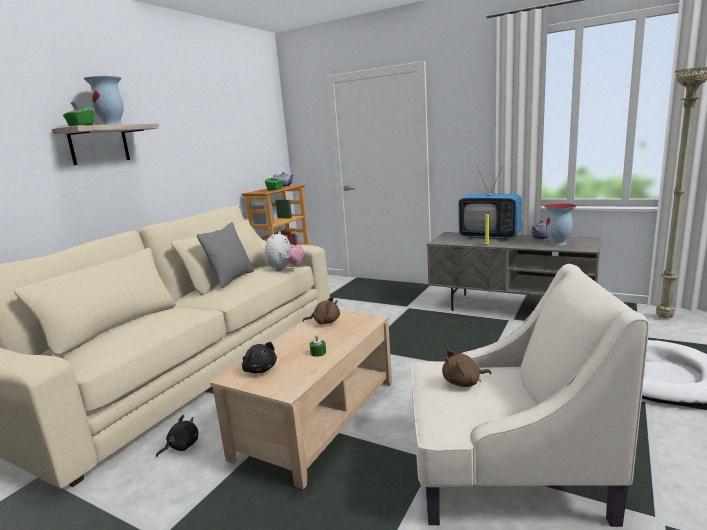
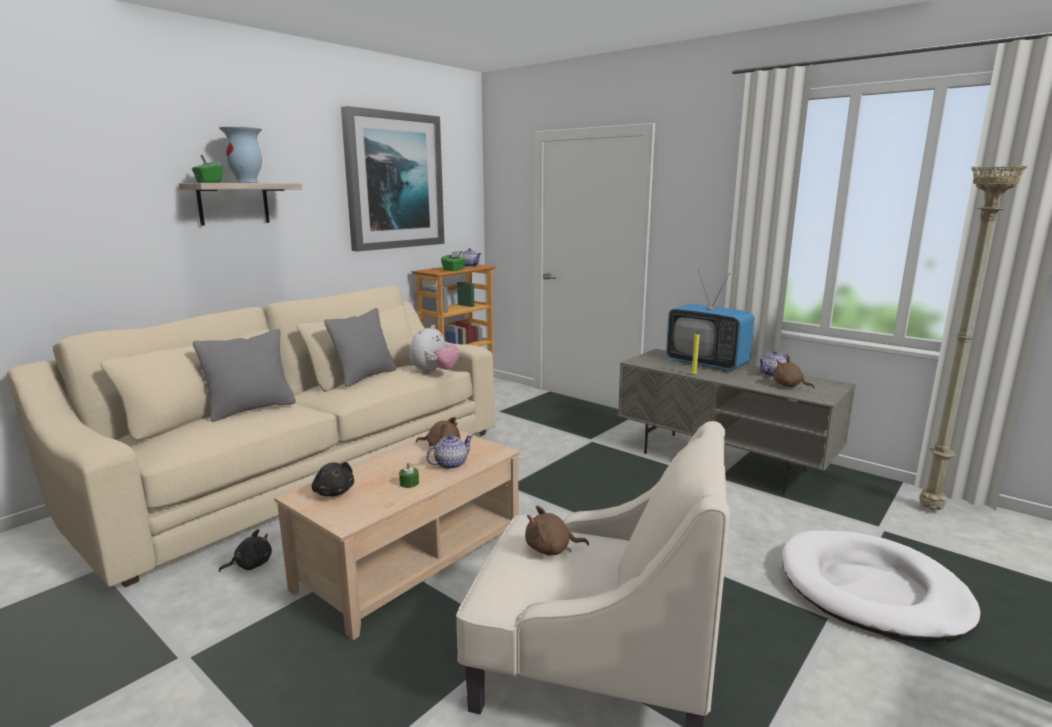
camera: 10 degrees right, 0 degrees up
(151, 315) = (251, 409): none -> grey pillow
(221, 121) = (394, 181): none -> picture
(341, 334) = (450, 464): none -> teapot
(558, 243) = (789, 386): vase -> brown plush toy

